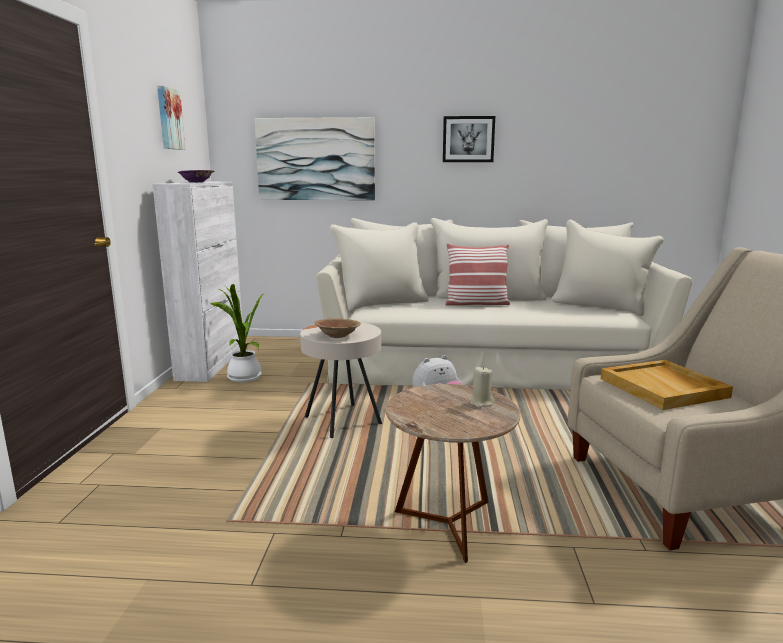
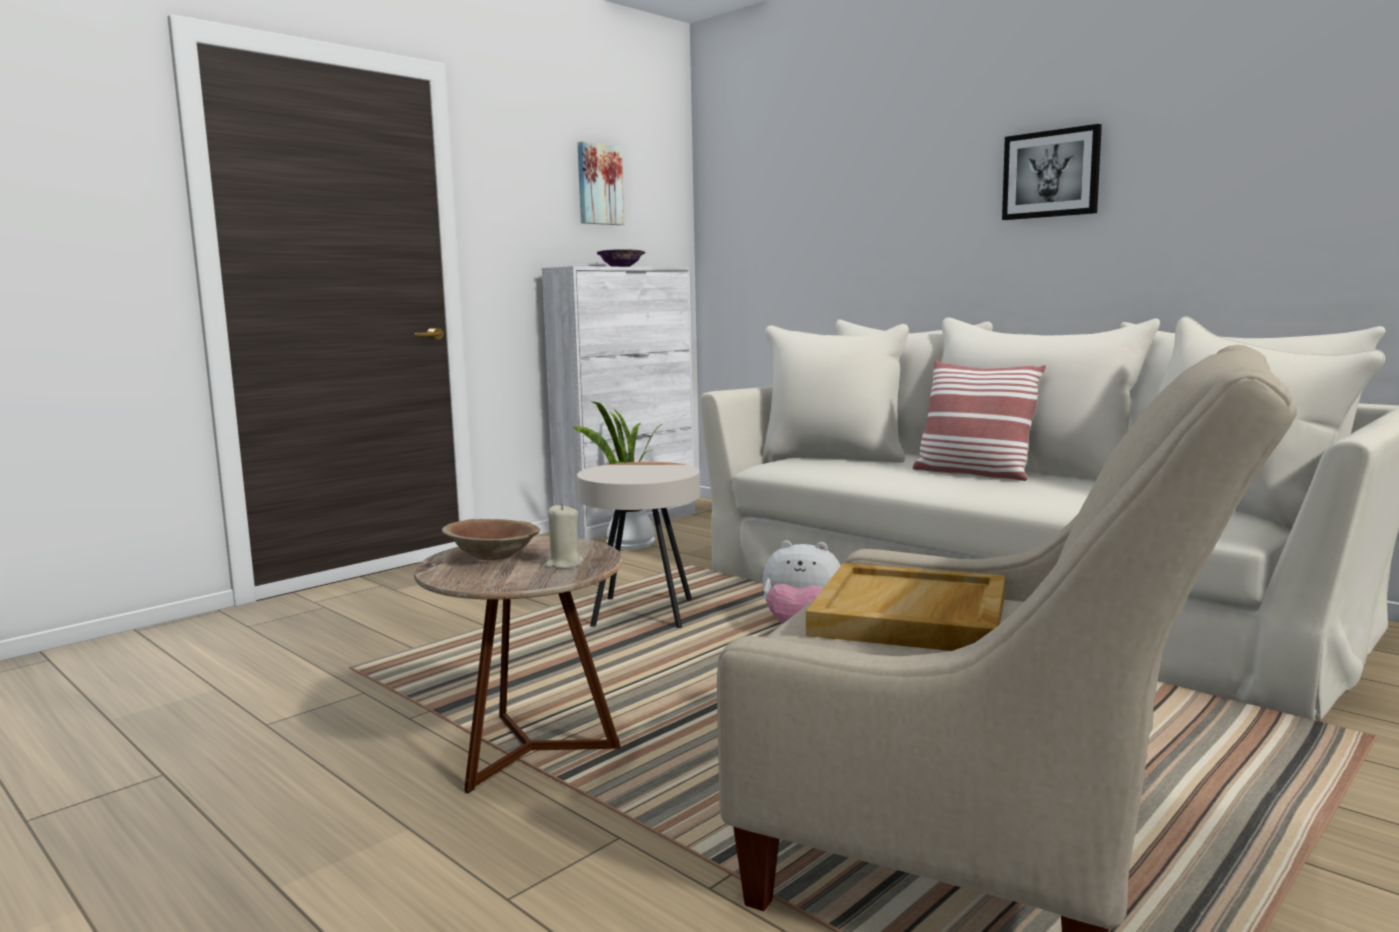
camera: 40 degrees right, 5 degrees down
(316, 159) = (817, 230): picture -> none
(338, 336) = (619, 475): brown bowl -> brown bowl (493, 556)

